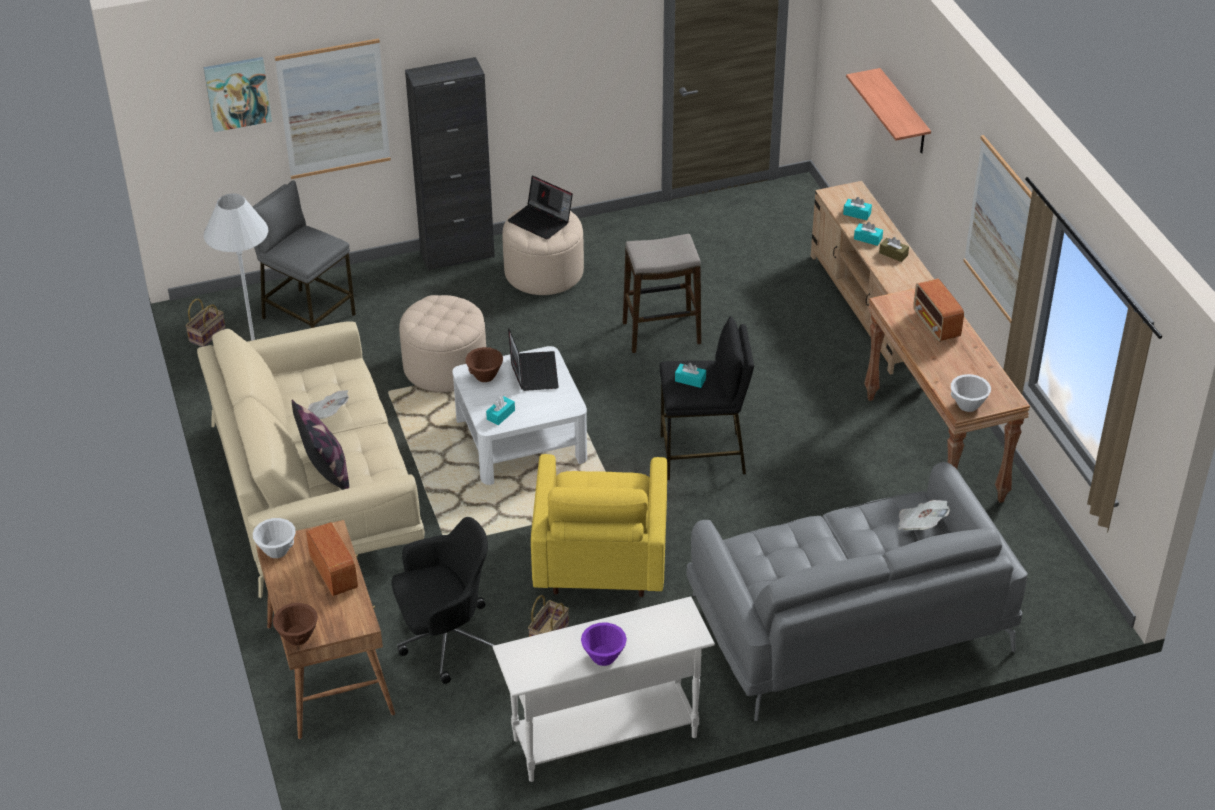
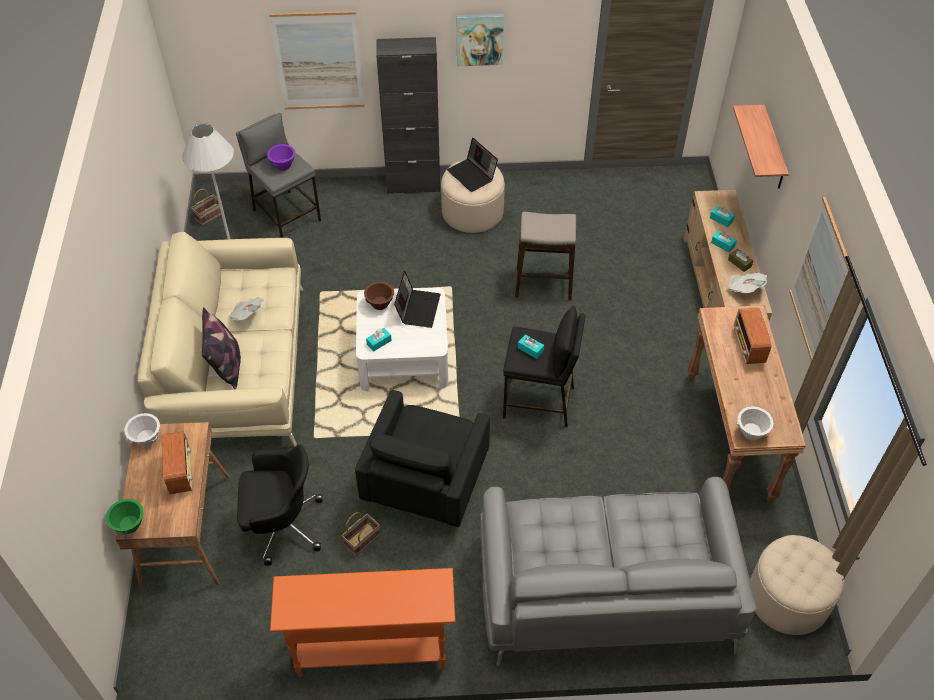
camera: 15 degrees right, 10 degrees up
(237, 93) = (240, 38): picture -> picture (479, 39)
(298, 636) = (130, 525): brown bowl -> green bowl
(445, 366) = (370, 279): beige ottoman -> beige ottoman (788, 598)
(599, 562) = (424, 482): yellow armchair -> black armchair
(604, 657) = (358, 612): purple bowl -> purple bowl (283, 166)
(604, 738) = (371, 649): white console table -> orange console table
(920, 524) = (682, 528): newspaper -> newspaper (744, 288)

